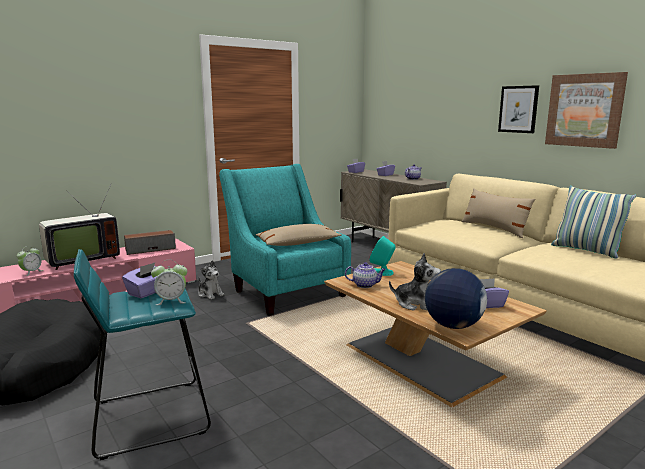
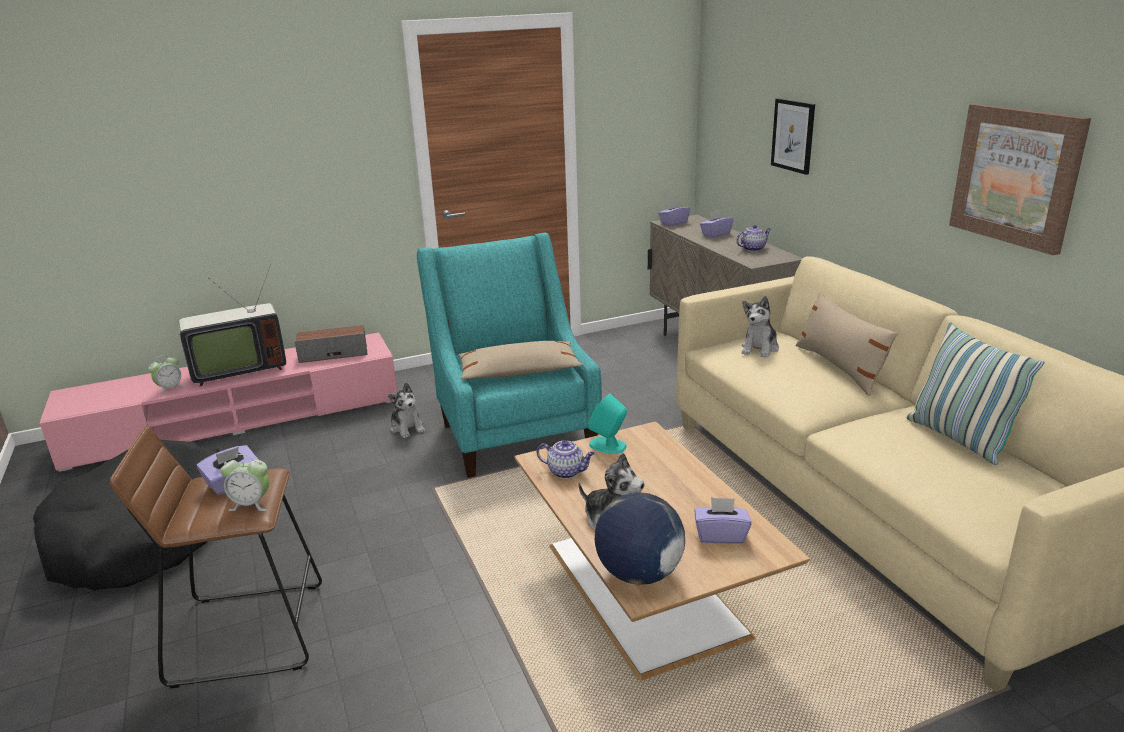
camera: 15 degrees right, 10 degrees up
(150, 416) = (248, 631): turquoise stool -> brown stool
(442, 224) = (760, 349): none -> plush toy
(518, 109) = (916, 154): picture -> picture (793, 135)

